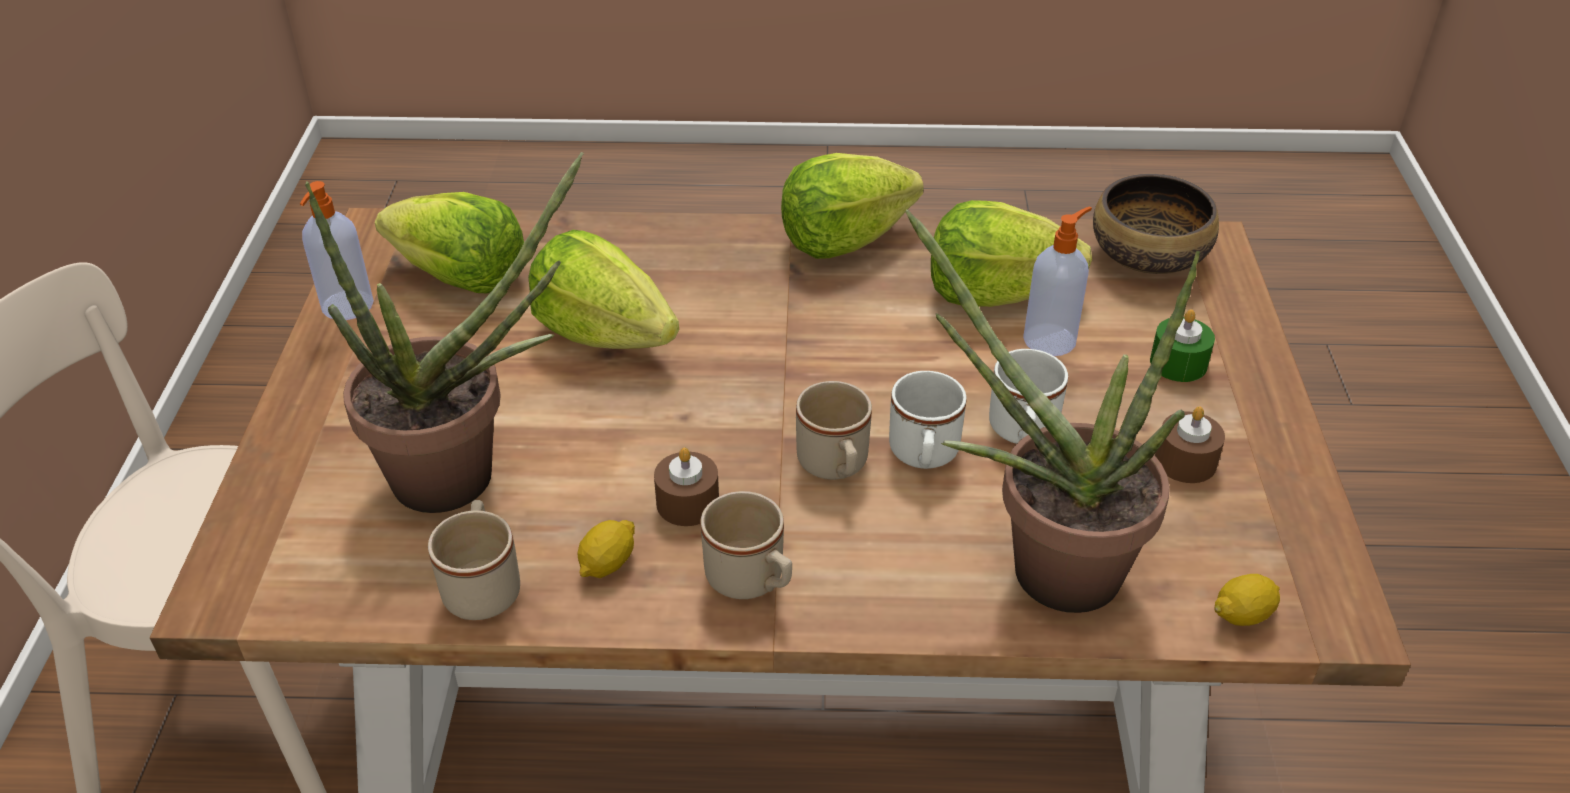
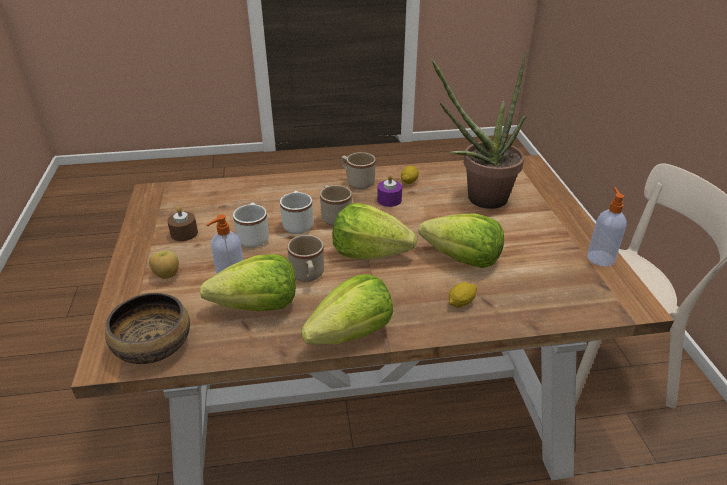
camera: 170 degrees right, 5 degrees down
(460, 278) = (559, 279): lettuce -> lettuce (370, 252)
(483, 584) = (447, 173): beige mug -> beige mug (308, 276)
(687, 503) = (389, 200): brown candle -> purple candle
(1041, 566) = (254, 195): potted plant -> none
(1178, 363) = (167, 276): green candle -> apple
(1243, 615) = (185, 189): lemon -> lemon (461, 302)

